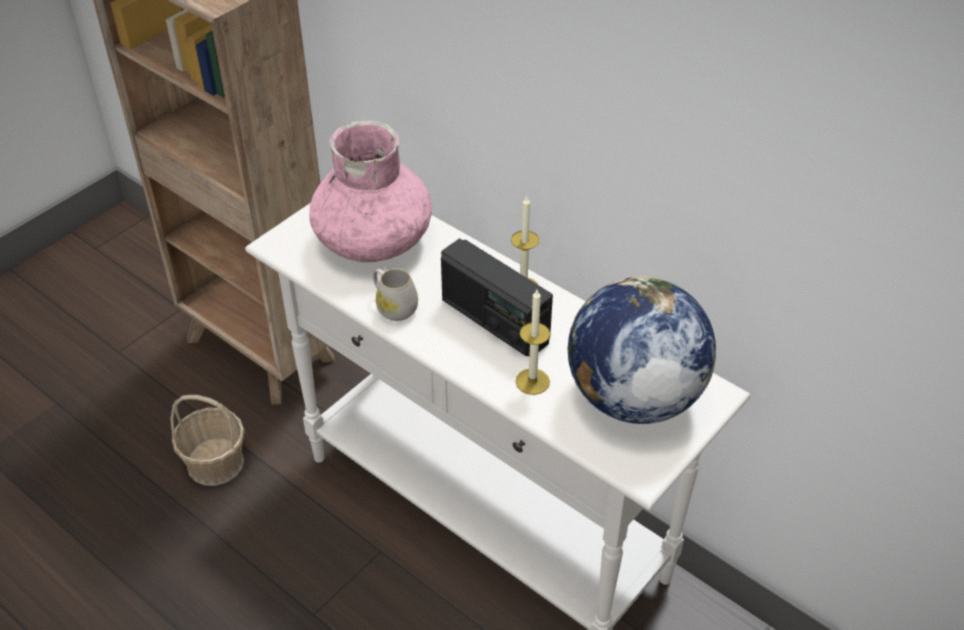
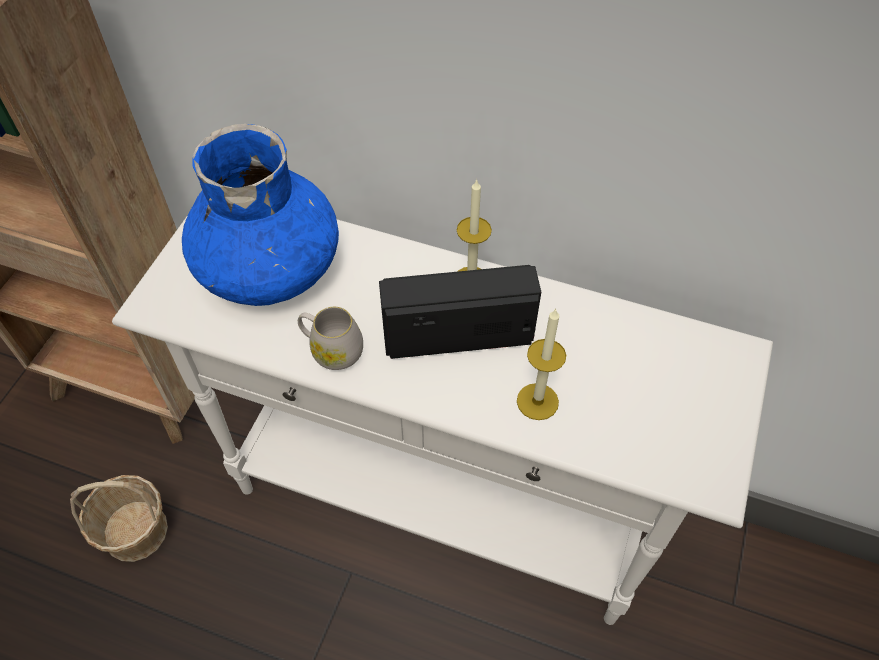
camera: 20 degrees left, 10 degrees up
(374, 239) = (270, 267): pink vase -> blue vase
(494, 321) = (458, 334): radio -> radio turned 150 degrees clockwise
(632, 397) = (656, 387): globe -> none

